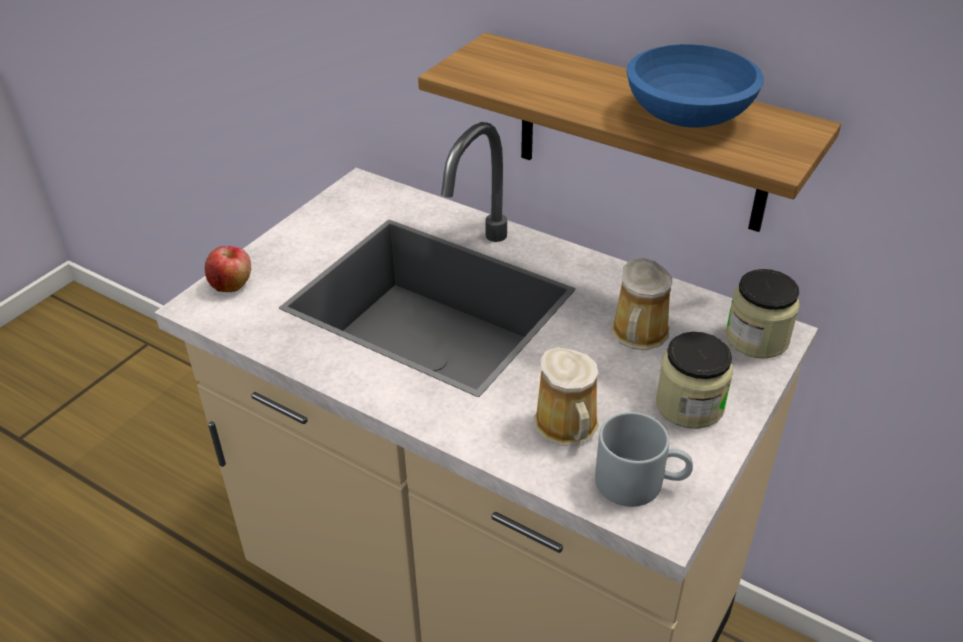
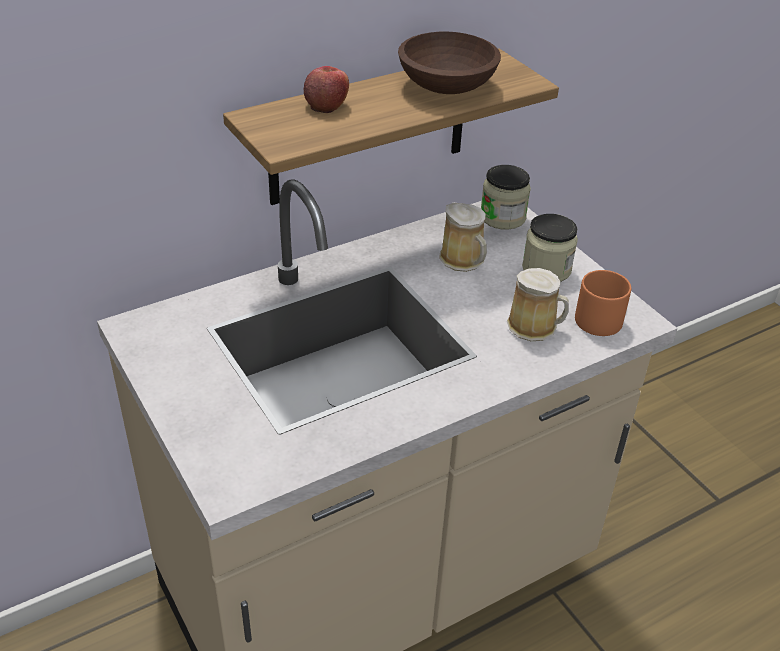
camera: 65 degrees left, 0 degrees up
(231, 284) = (214, 456): apple -> apple (326, 105)
(640, 481) = (602, 316): grey mug -> orange mug
(687, 115) = (445, 86): blue bowl -> brown bowl

